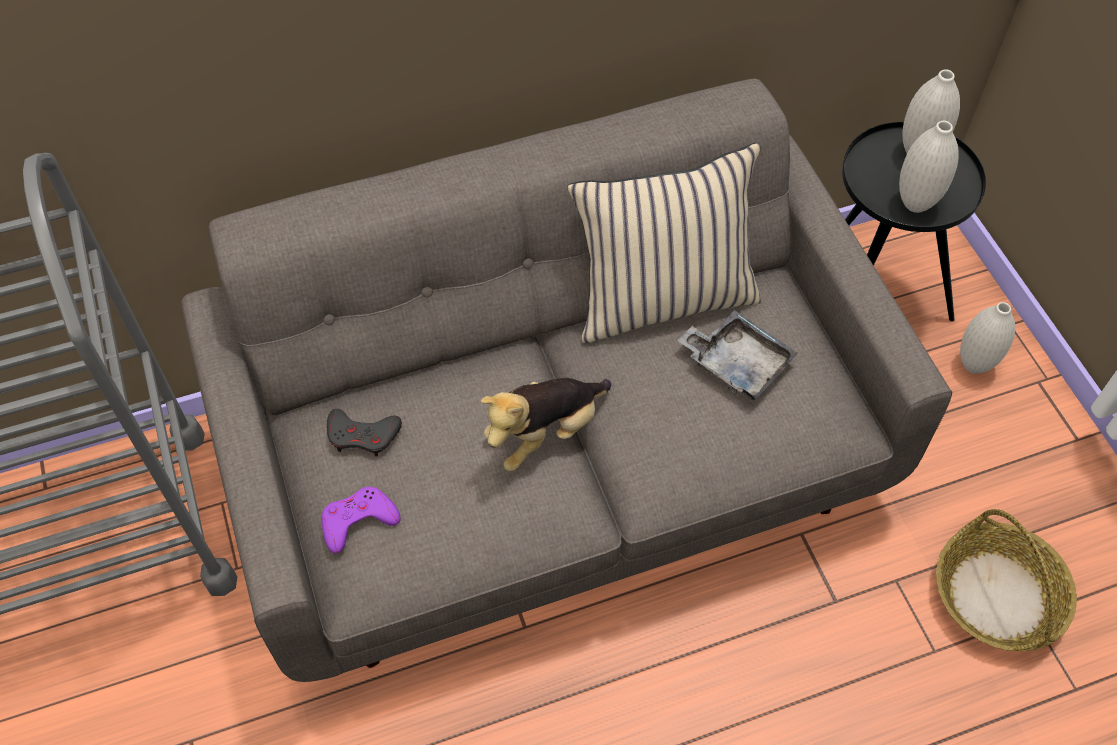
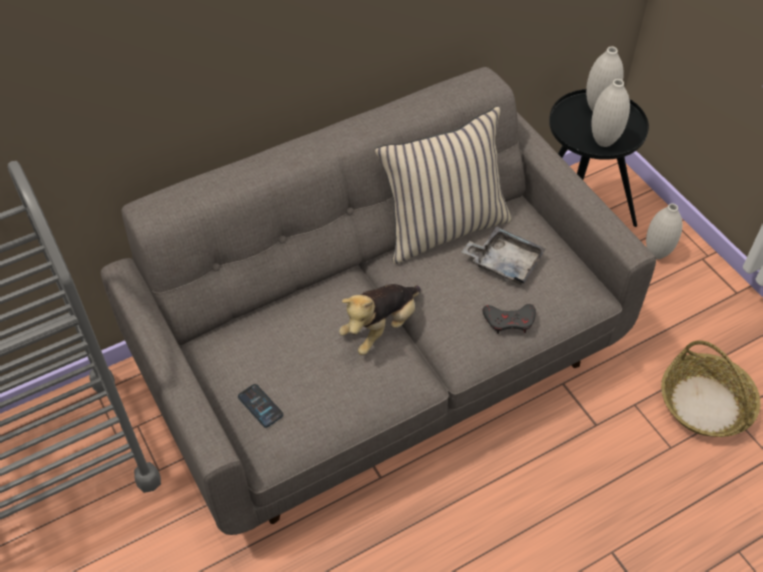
camera: 10 degrees left, 5 degrees down
(358, 521) = (260, 406): purple game controller -> phone
(363, 435) = (251, 347): grey game controller -> grey game controller (509, 321)

